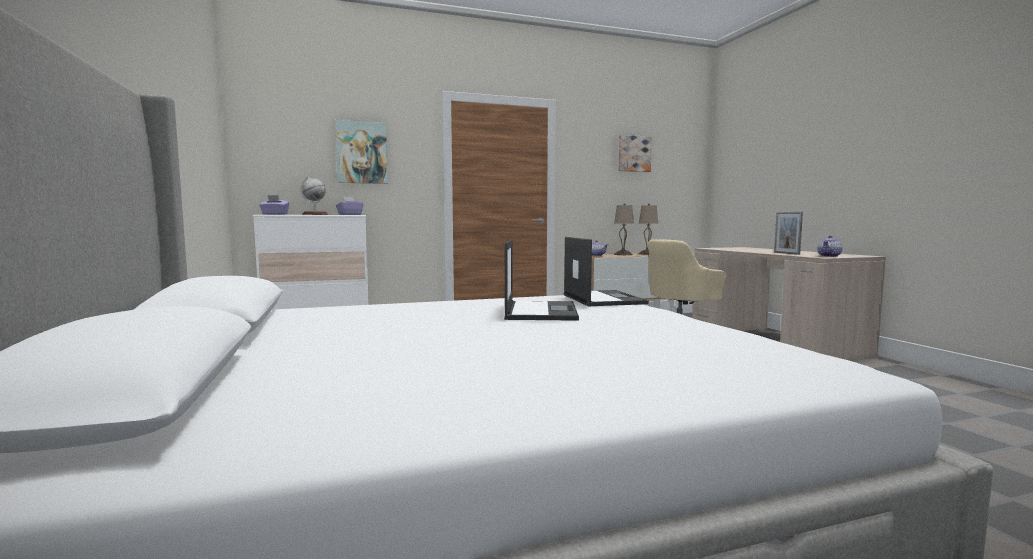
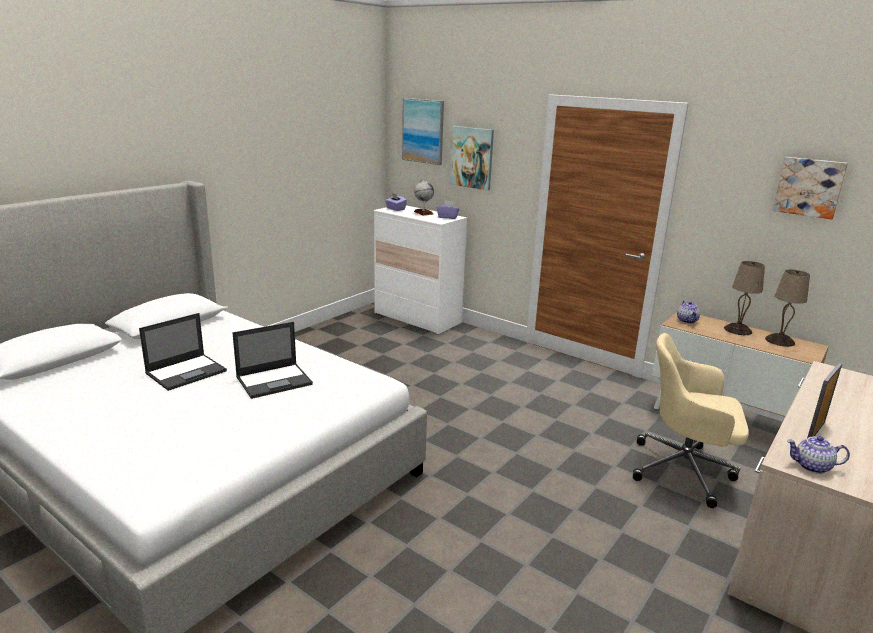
camera: 55 degrees right, 15 degrees up
(289, 127) = (423, 131): none -> picture
(602, 299) = (347, 388): laptop -> laptop (187, 372)

